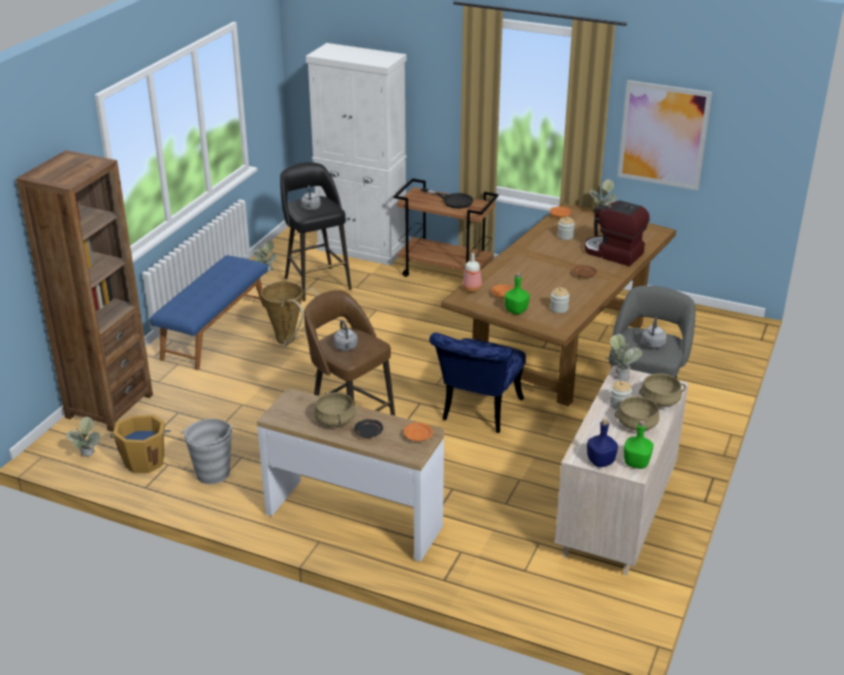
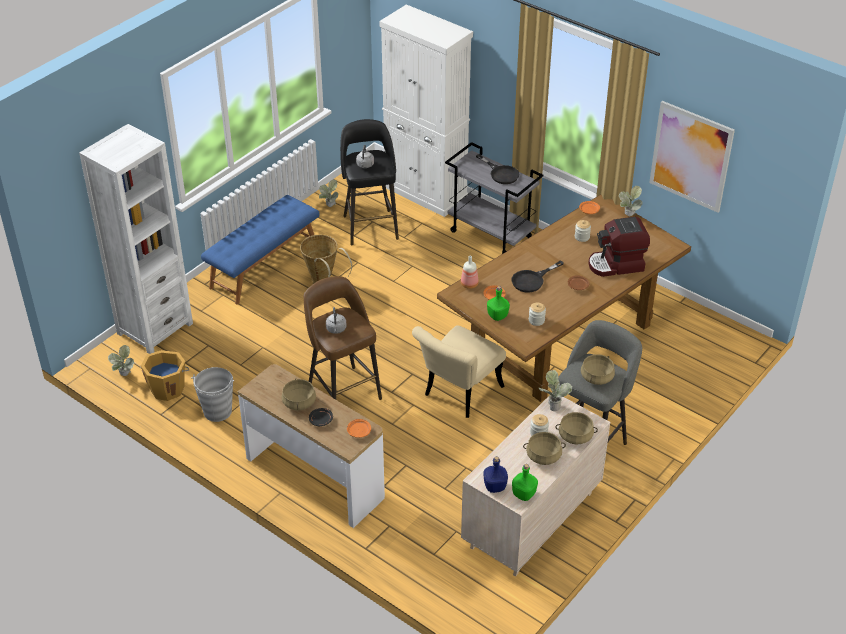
camera: 15 degrees right, 10 degrees up
(109, 406) = (155, 328): brown bookcase -> white bookcase
(446, 273) = (491, 234): brown cart -> grey cart
(478, 413) = (458, 394): blue chair -> beige chair
(535, 276) = (532, 280): none -> black frying pan
(613, 253) = (616, 265): coffee machine -> coffee machine turned 60 degrees counterclockwise
(652, 345) = (597, 377): grey kettle -> beige cooking pot

